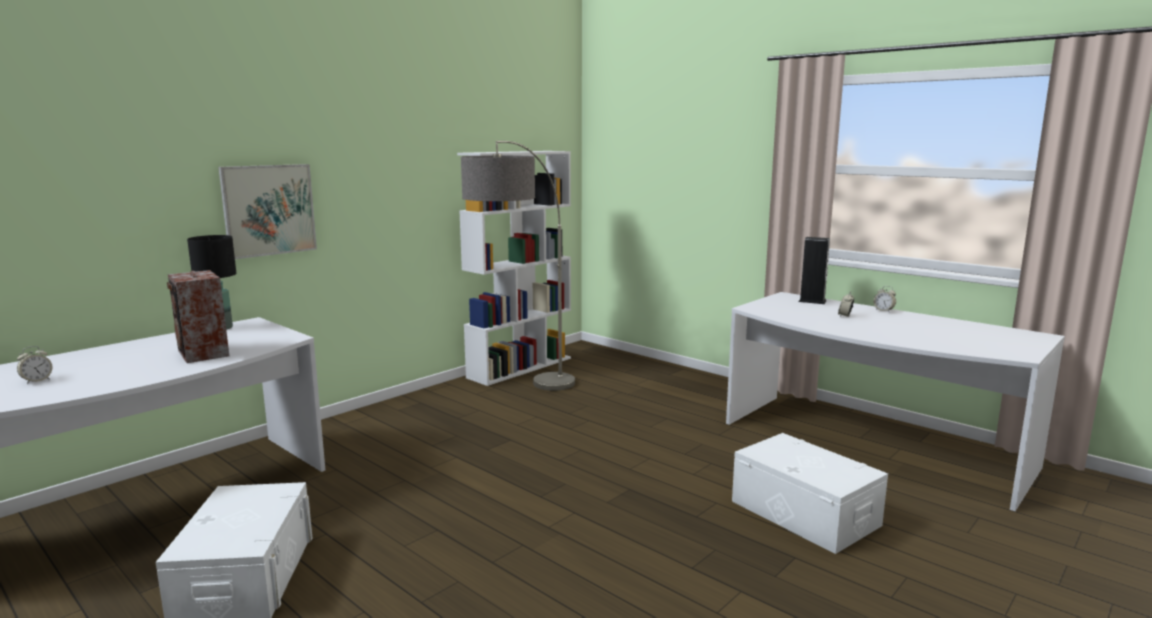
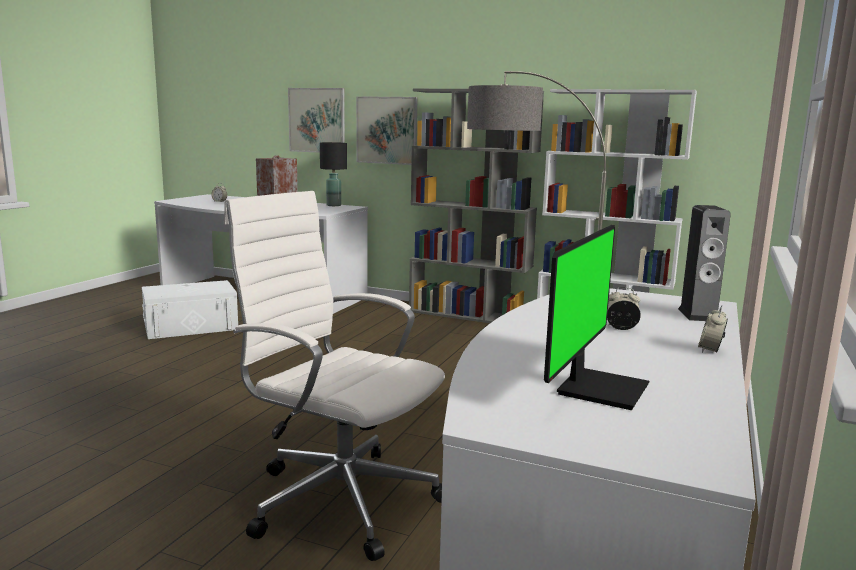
camera: 70 degrees right, 0 degrees up
(146, 207) = (317, 120): none -> picture
(413, 401) = (469, 315): none -> grey bookcase
(804, 513) = (339, 498): white storage box -> white office chair
(956, 334) = (598, 388): none -> monitor

